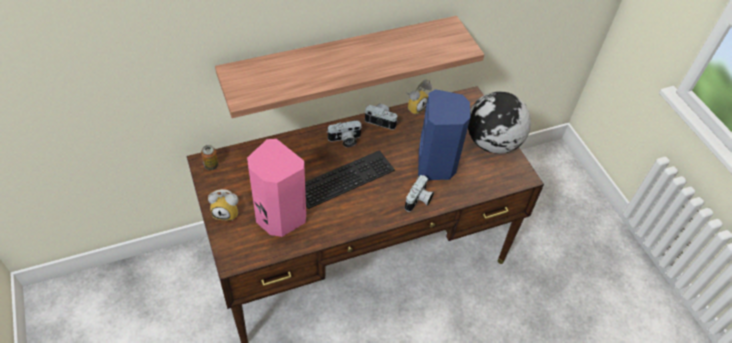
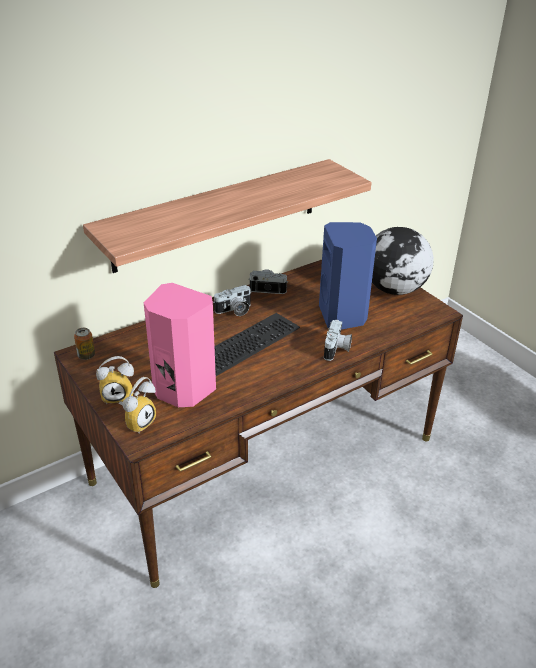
camera: 10 degrees left, 15 degrees down
(415, 106) = (300, 272): alarm clock -> alarm clock (138, 421)

